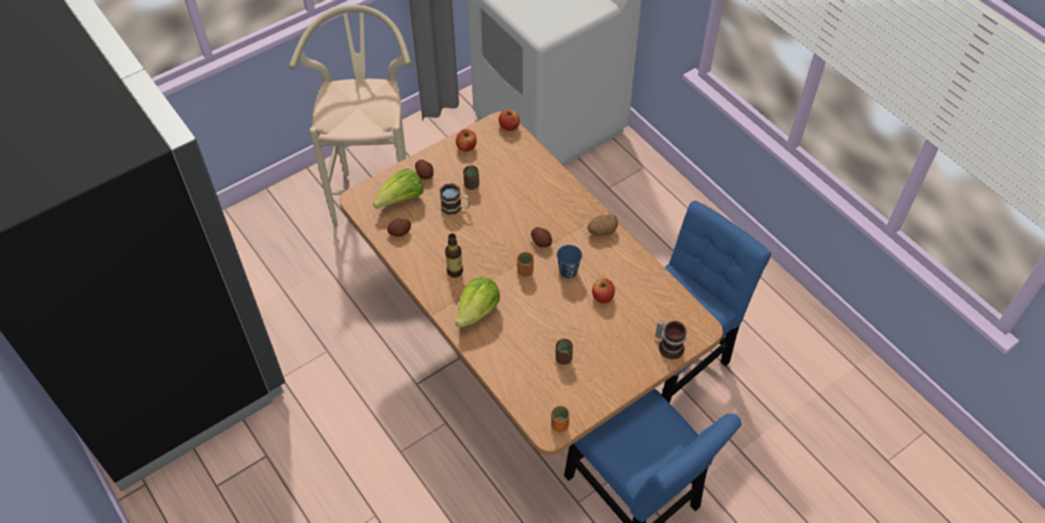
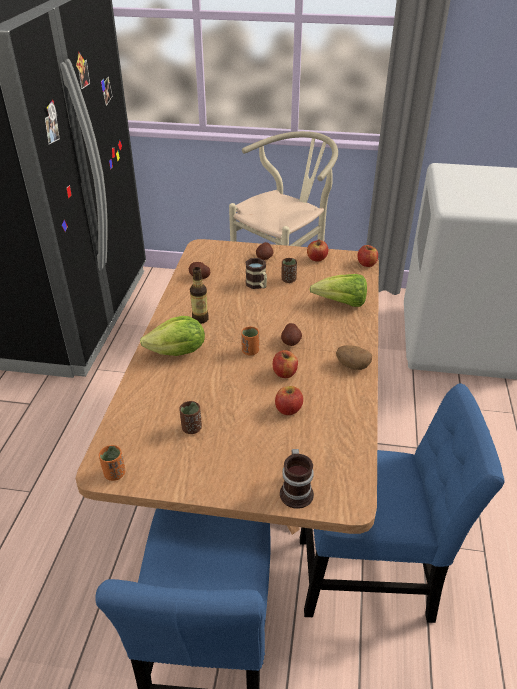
camera: 45 degrees right, 15 degrees down
(401, 200) = (227, 262): lettuce -> lettuce (341, 303)
(568, 271) = (284, 373): blue cup -> apple

